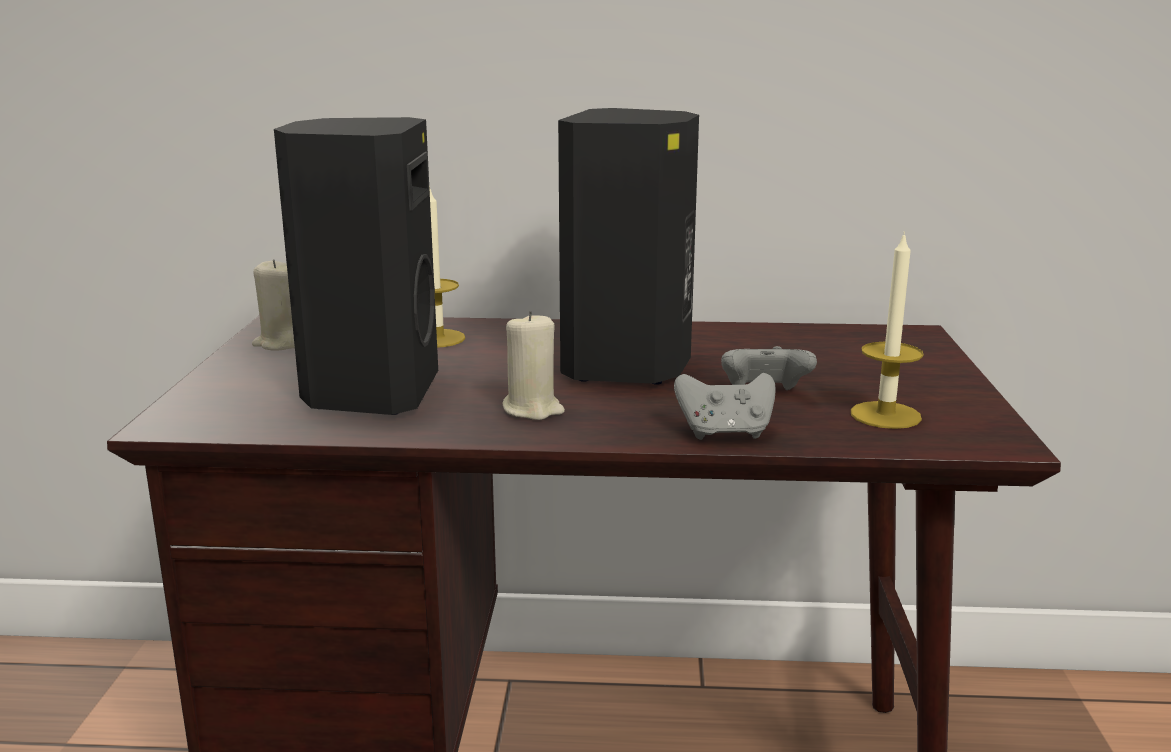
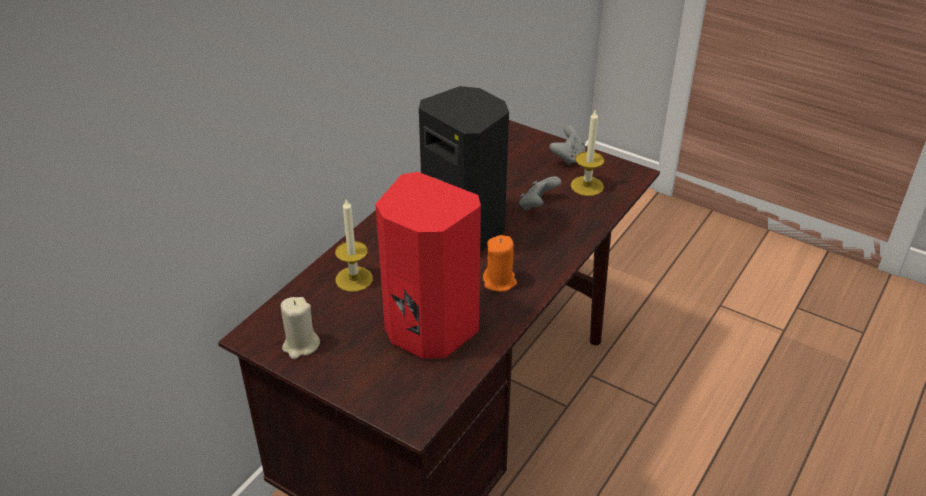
camera: 60 degrees left, 20 degrees up
(369, 393) = (428, 331): black speaker -> red speaker
(533, 409) = (499, 281): beige candle -> orange candle
(725, 433) = (574, 236): grey game controller -> grey game controller (568, 157)

